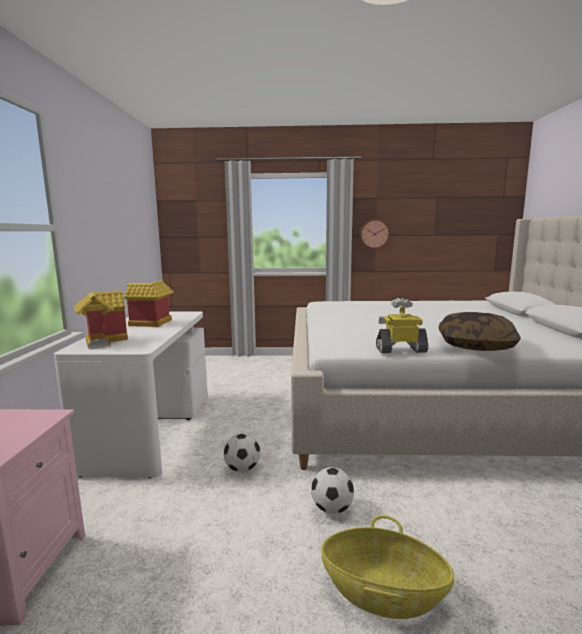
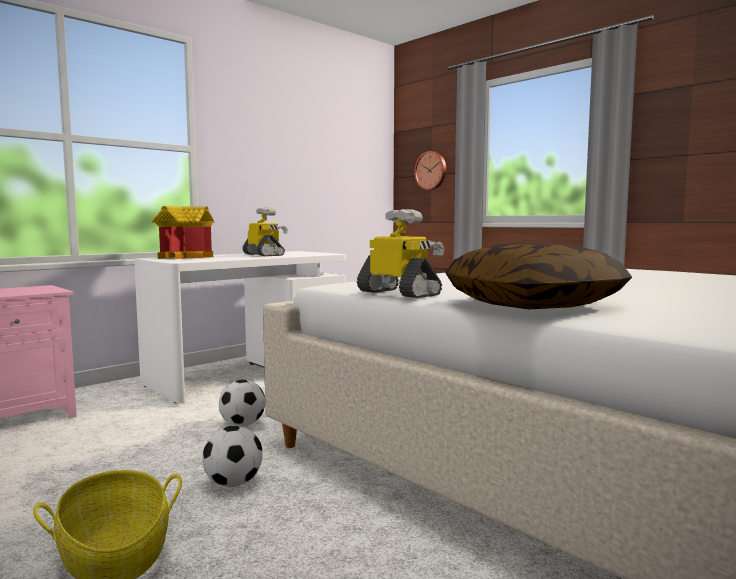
camera: 45 degrees right, 5 degrees down
(151, 324) = (264, 255): toy house -> toy robot
(374, 234) = (683, 152): wall clock -> wall clock (431, 170)

